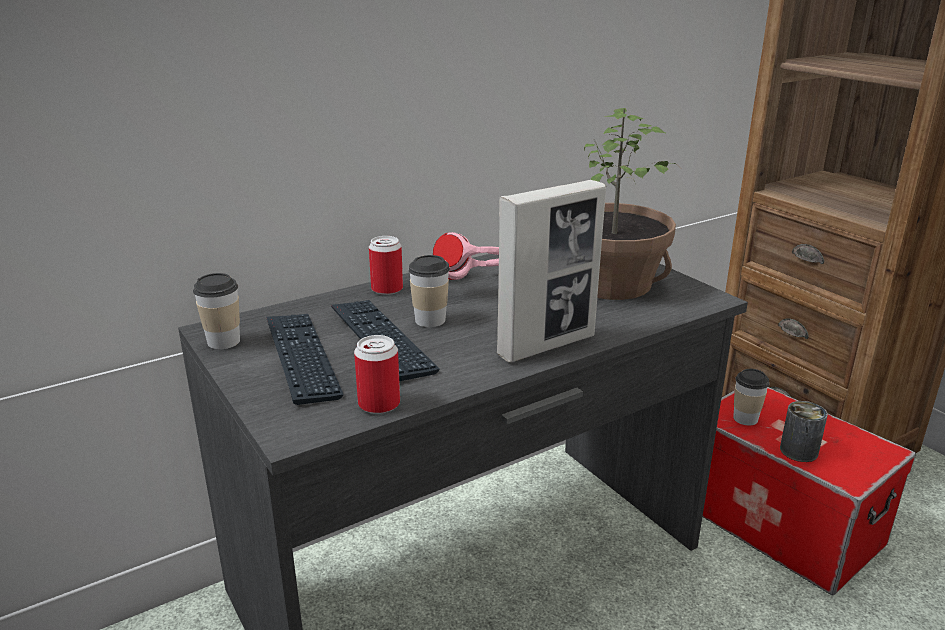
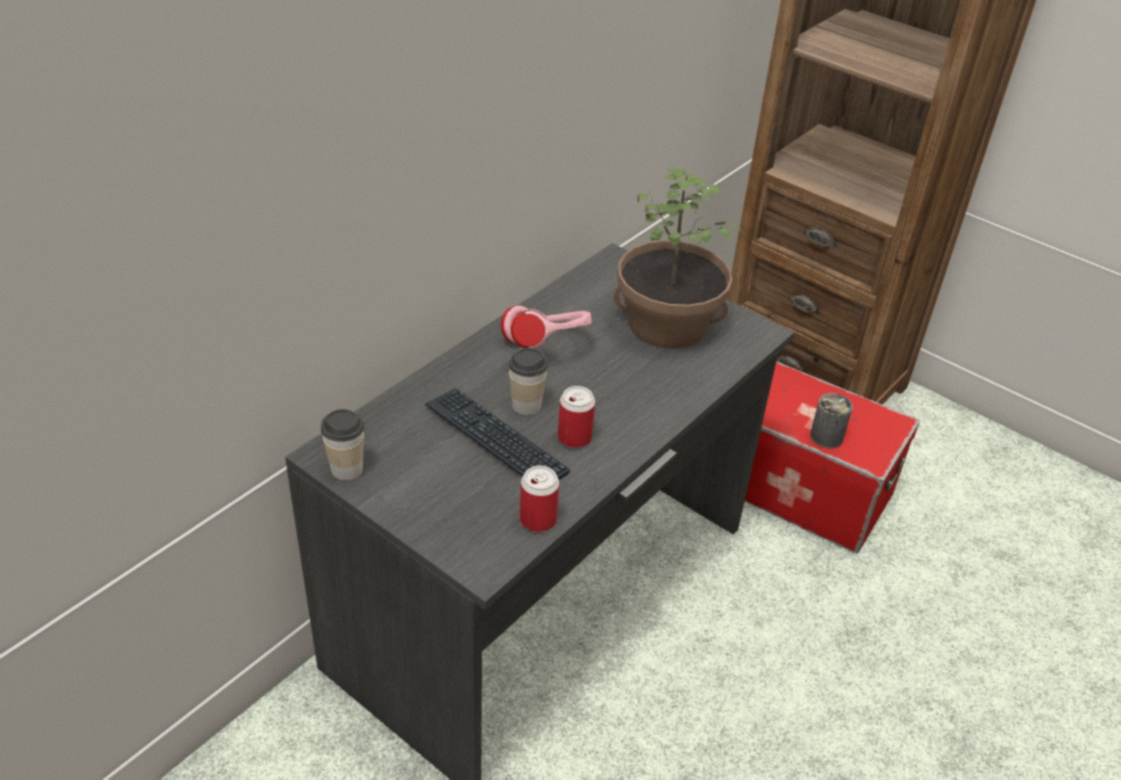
camera: 20 degrees left, 15 degrees up
(301, 357) = (435, 476): keyboard -> none
(387, 289) = (461, 367): can -> can (574, 437)
(547, 345) = (646, 421): picture frame -> none
(745, 418) = (774, 407): cup -> none

